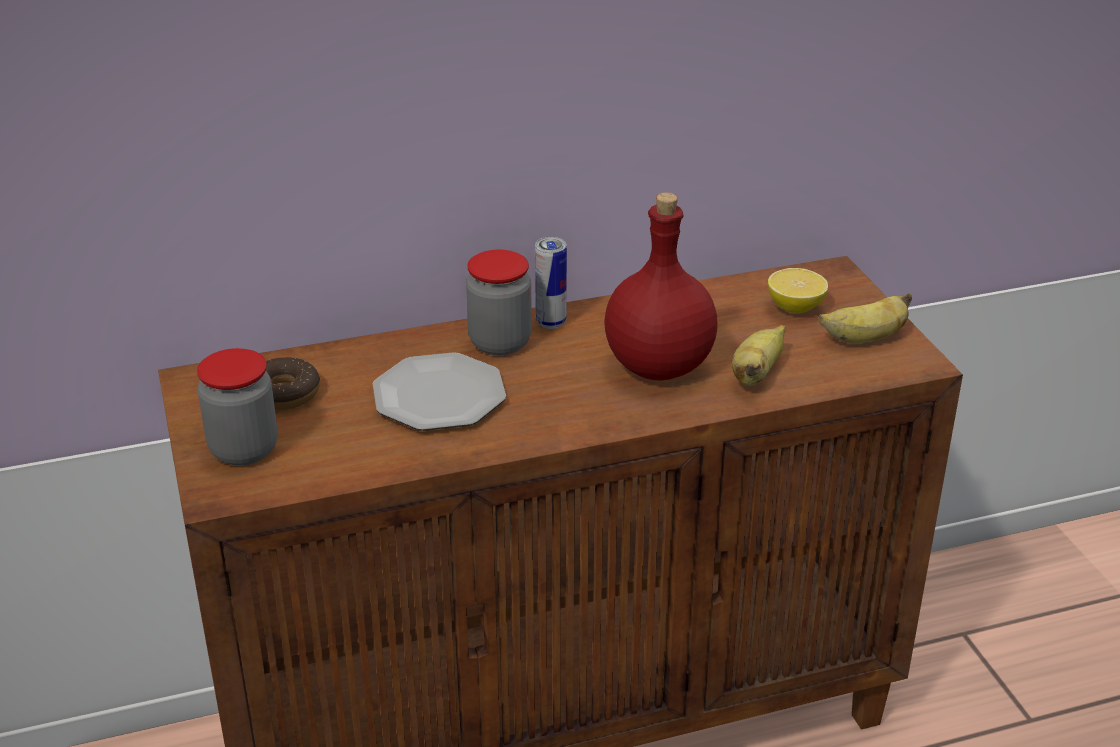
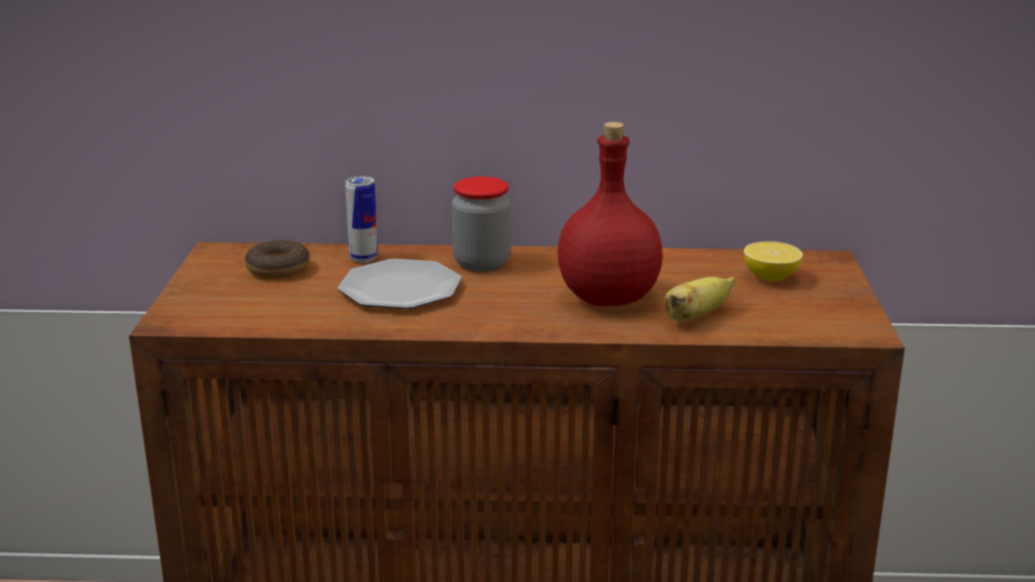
camera: 20 degrees right, 10 degrees down
(244, 450) = (215, 297): jar -> none
(551, 322) = (537, 257): can -> can (364, 258)
(864, 339) = (821, 308): banana -> none

